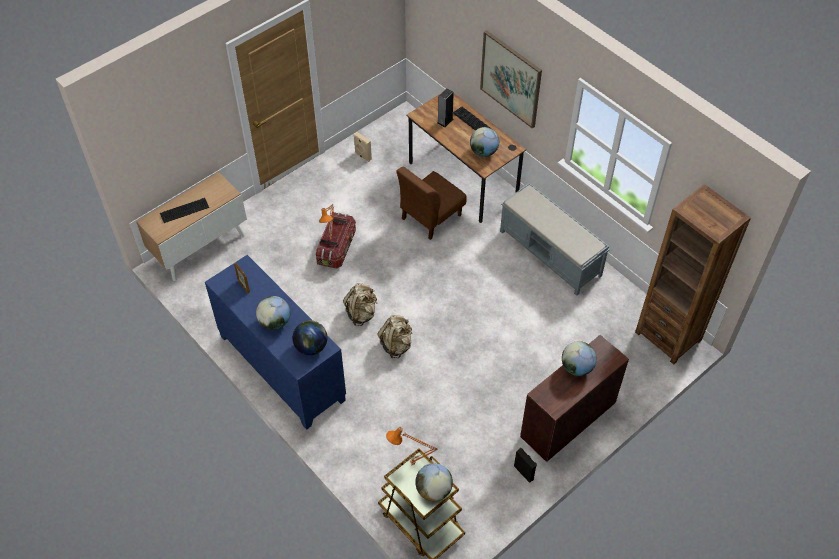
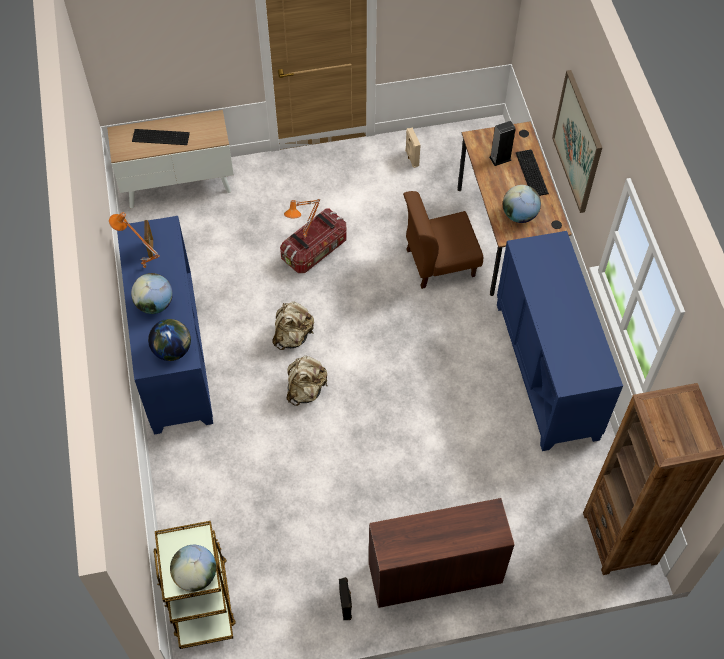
camera: 30 degrees right, 5 degrees up
(412, 466) = (192, 537): orange table lamp -> orange table lamp (143, 269)
(550, 253) = (547, 370): grey bench -> blue cabinet
(576, 367) = (446, 522): globe -> none

